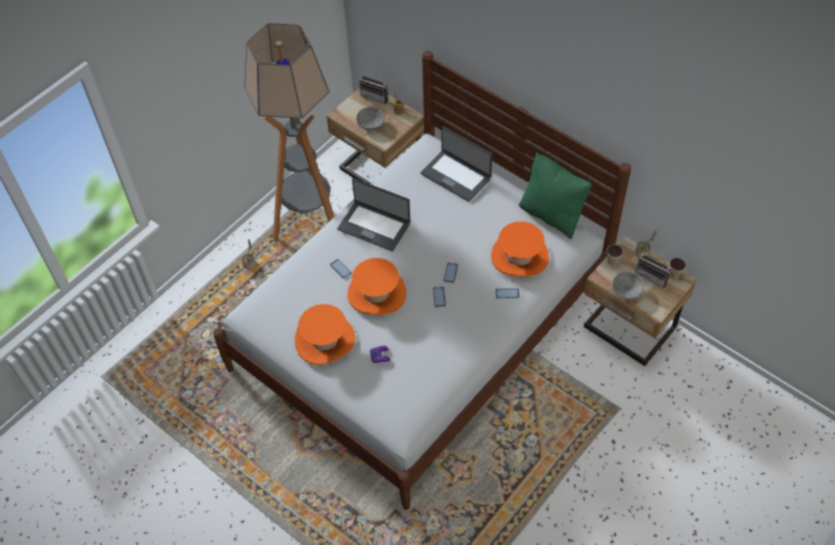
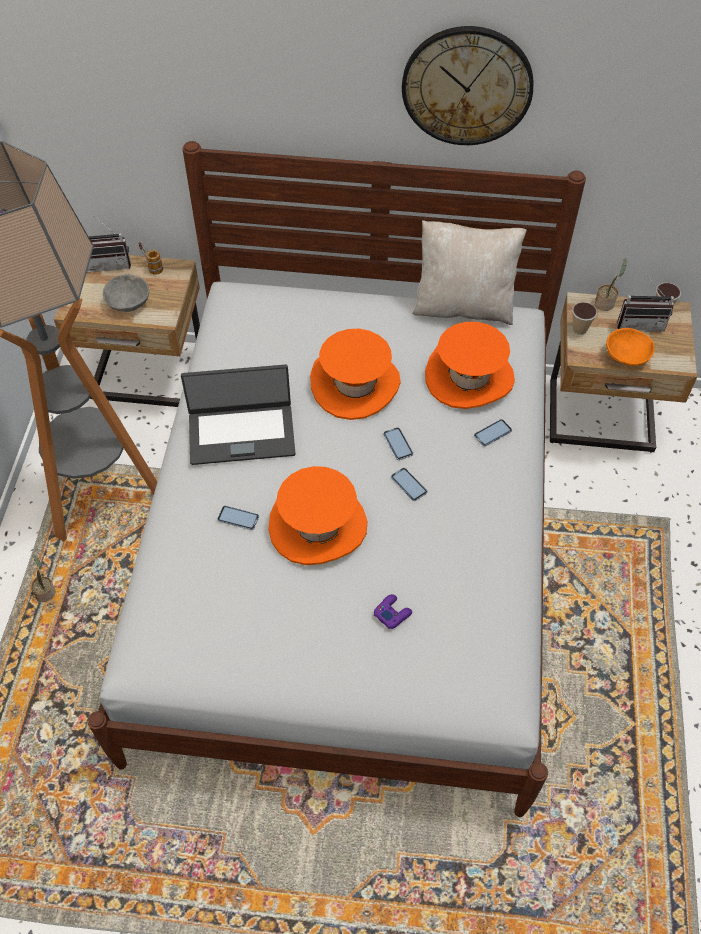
camera: 35 degrees left, 0 degrees up
(325, 340) = (293, 636): orange hat -> orange hat (355, 384)
(456, 175) = (303, 314): laptop -> none
(552, 214) = (463, 306): green pillow -> beige pillow
(573, 88) = (467, 86): none -> wall clock
(626, 291) = (626, 357): grey bowl -> orange bowl

